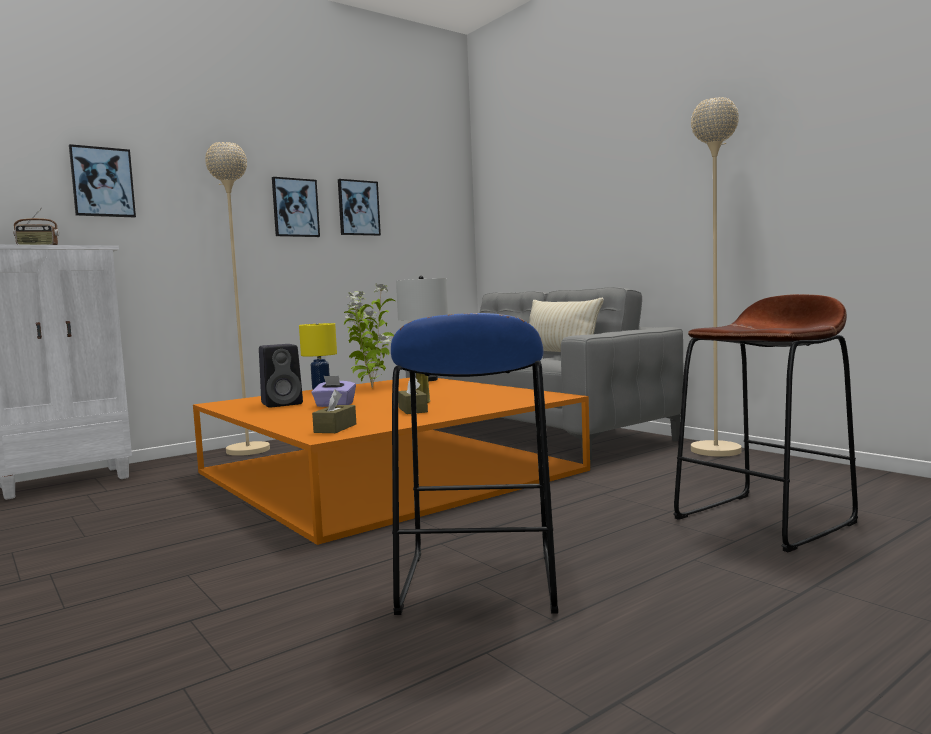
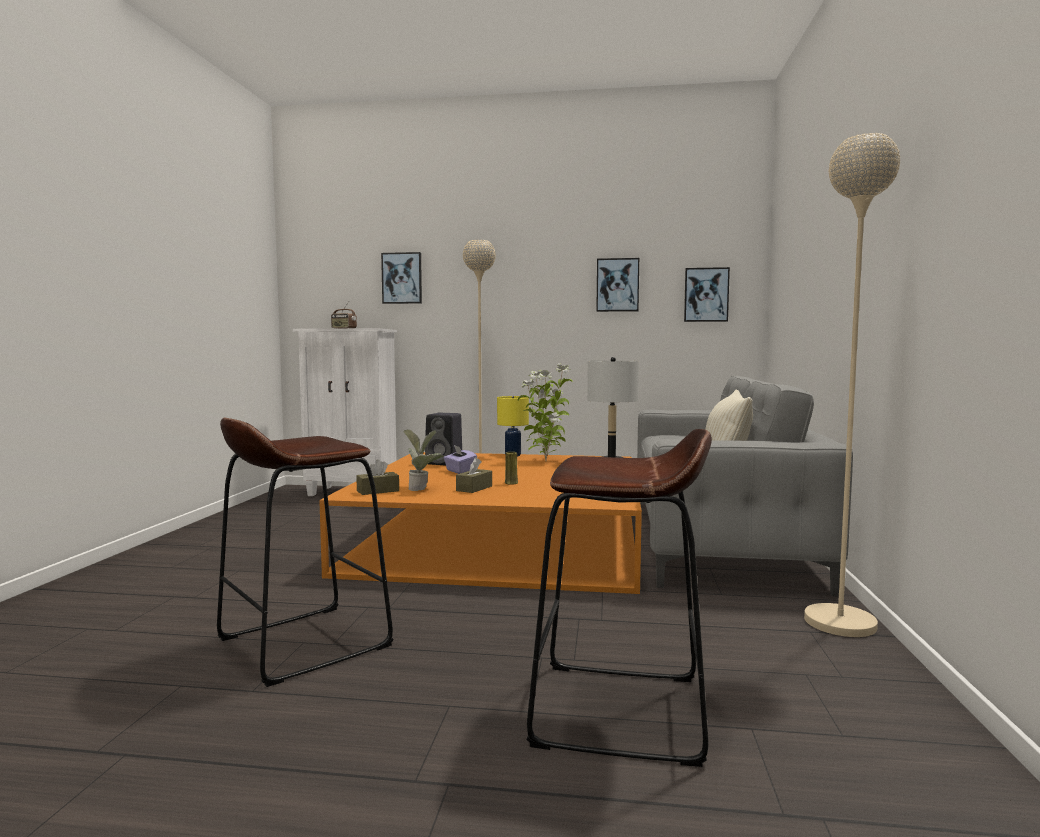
camera: 45 degrees right, 0 degrees up
(295, 207) = (552, 288): picture -> picture (706, 295)
(368, 419) = (422, 488): none -> potted plant
(478, 582) = (303, 643): blue stool -> brown stool

